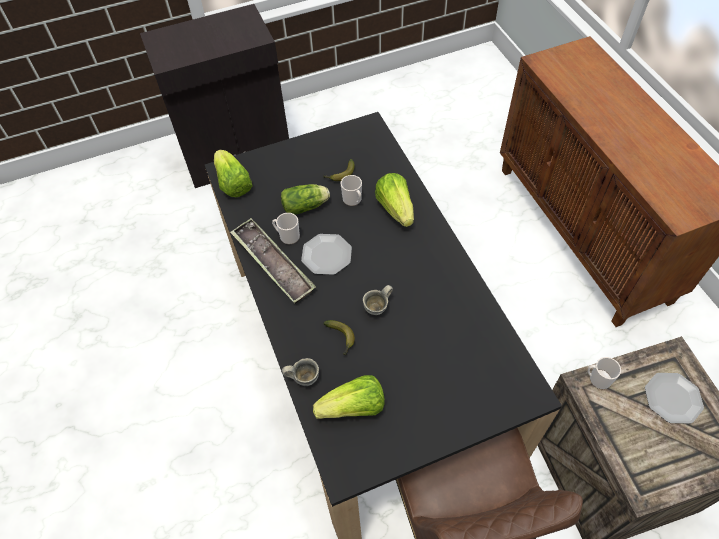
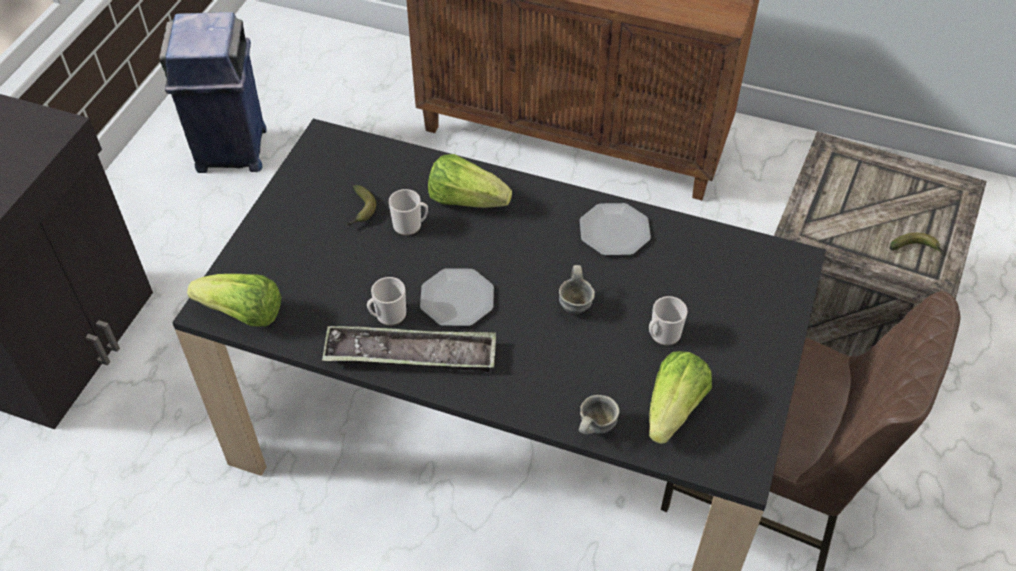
camera: 50 degrees left, 5 degrees down
(307, 206) = (367, 269): lettuce -> none
(341, 338) = (579, 361): banana -> banana (917, 249)
(397, 115) = (231, 151): none -> blue trash can
(597, 379) = (803, 218): mug -> mug (662, 335)
(672, 398) = (869, 186): plate -> plate (613, 231)

